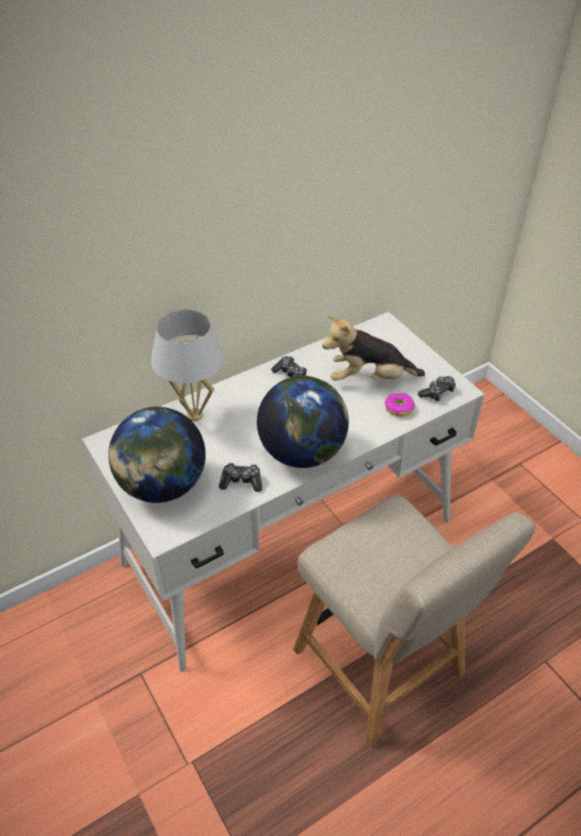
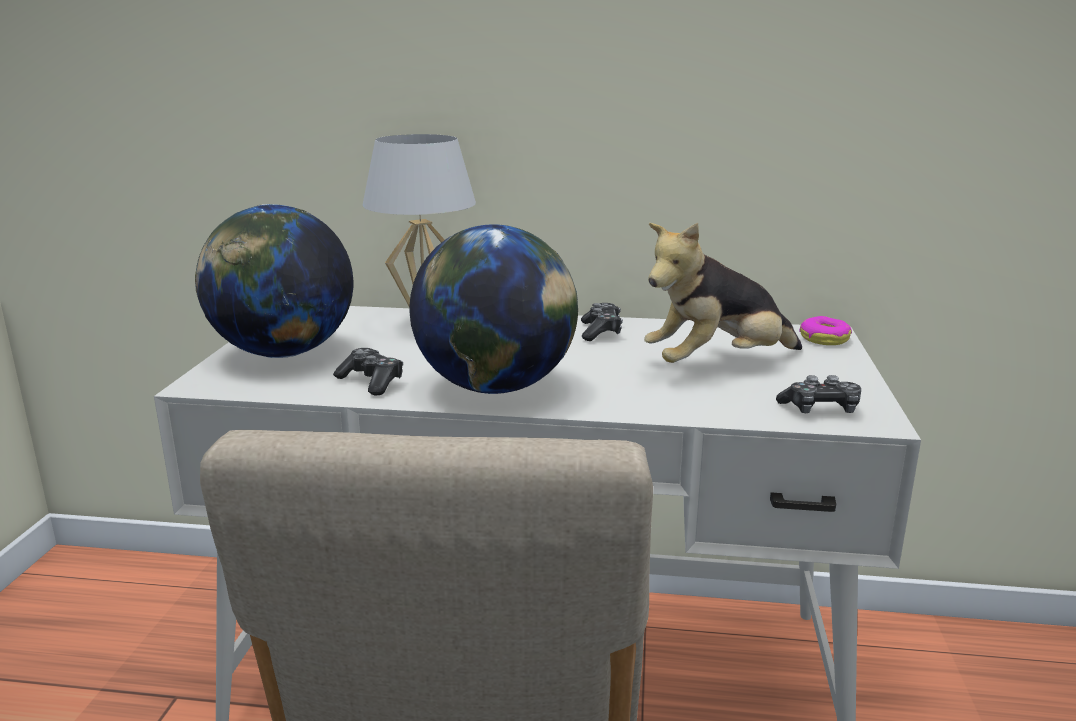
camera: 40 degrees right, 25 degrees down
(369, 378) = (717, 365): plush toy -> plush toy turned 60 degrees counterclockwise
(399, 408) = (722, 401): donut -> donut (824, 339)

